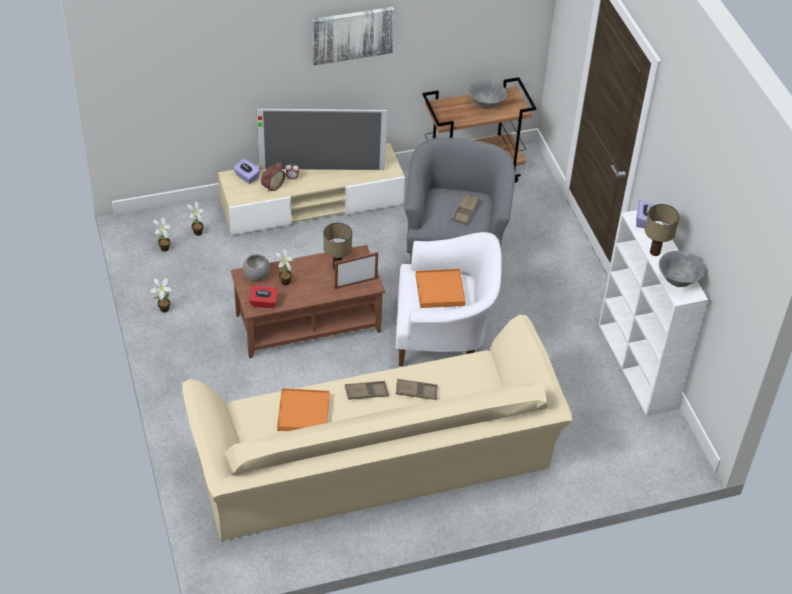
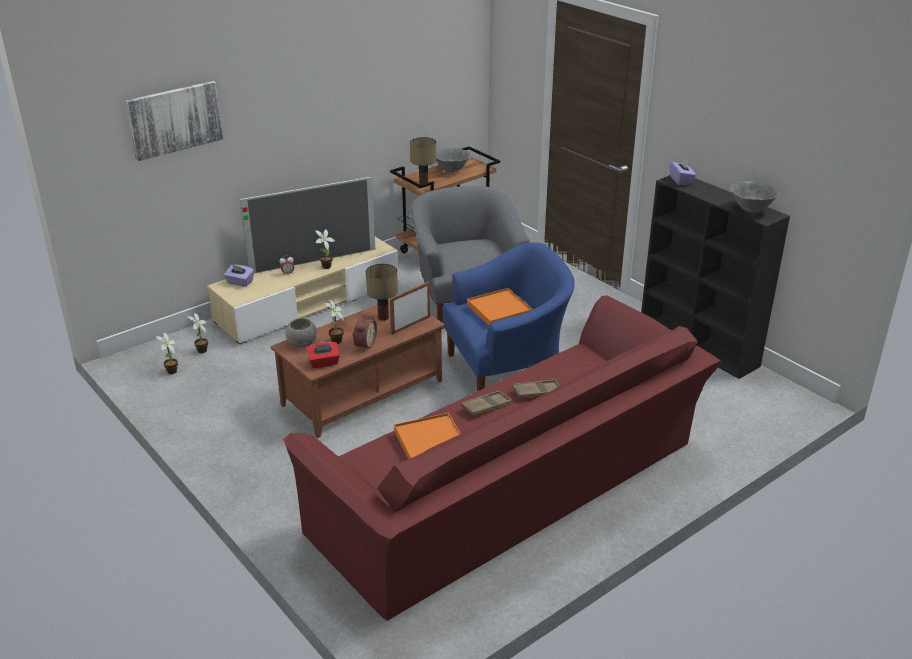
camera: 20 degrees left, 15 degrees down
(163, 309) = (196, 422): potted plant -> potted plant (325, 267)
(272, 186) = (270, 283): alarm clock -> alarm clock (364, 344)
(352, 34) = (320, 106): picture -> picture (175, 119)
(375, 465) = (514, 493): beige sofa -> red sofa
(443, 338) = (506, 370): white armchair -> blue armchair
(465, 211) = (479, 251): brown tray -> none
(637, 367) = (699, 345): white bookcase -> black bookcase
(654, 252) = (711, 197): table lamp -> table lamp (423, 184)

